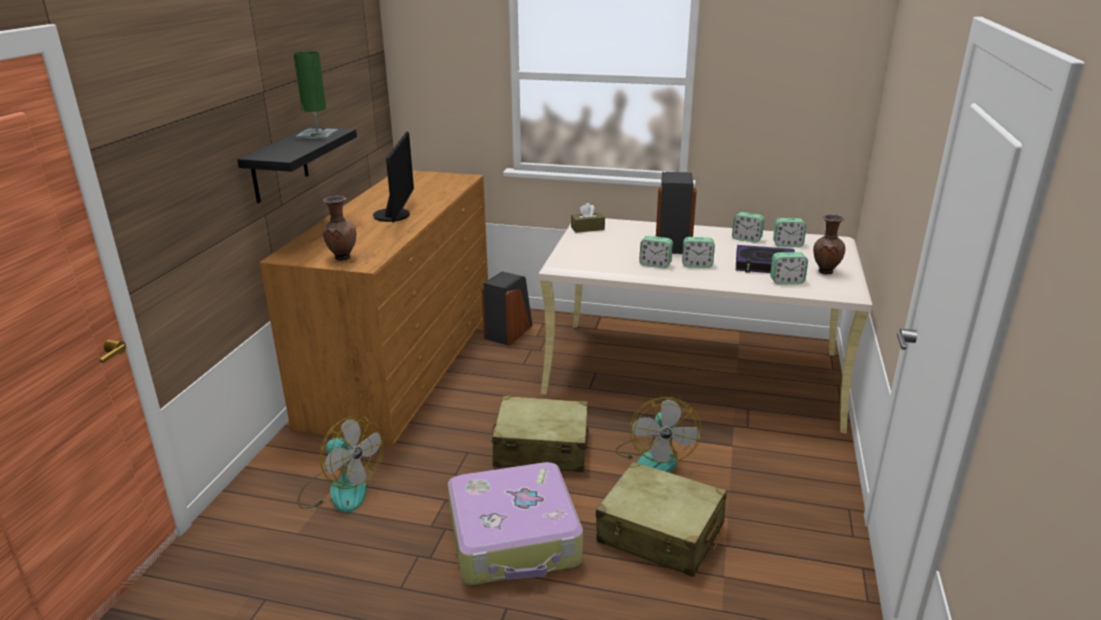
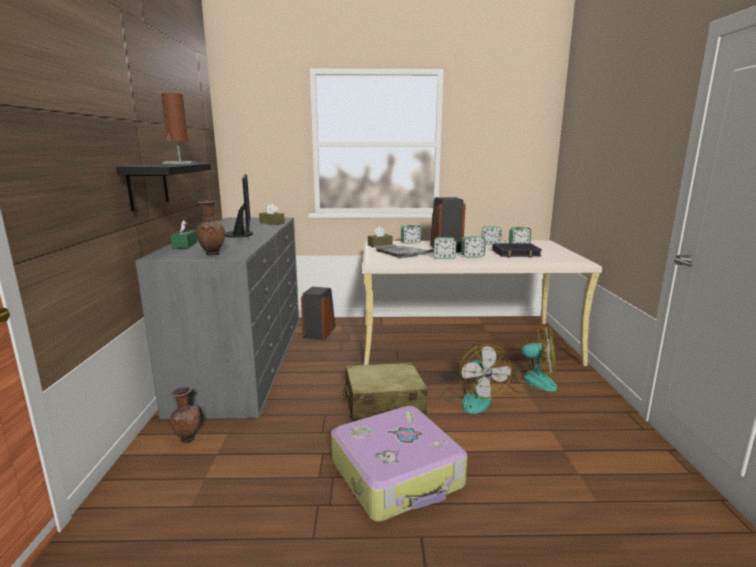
camera: 15 degrees left, 10 degrees down
(317, 135) = (180, 163): green table lamp -> brown table lamp
(321, 235) = (185, 245): none -> green tissue box
(340, 489) = (222, 460): fan -> fan (531, 381)
(403, 362) = (244, 359): brown dresser -> grey dresser
(446, 189) = (272, 223): none -> brown tissue box
(607, 248) = (403, 253): none -> grey tray
(660, 533) = (511, 450): beige suitcase -> none
(786, 281) = (539, 259): alarm clock -> alarm clock (410, 242)
(824, 271) = (556, 254): brown vase -> brown vase (187, 438)

